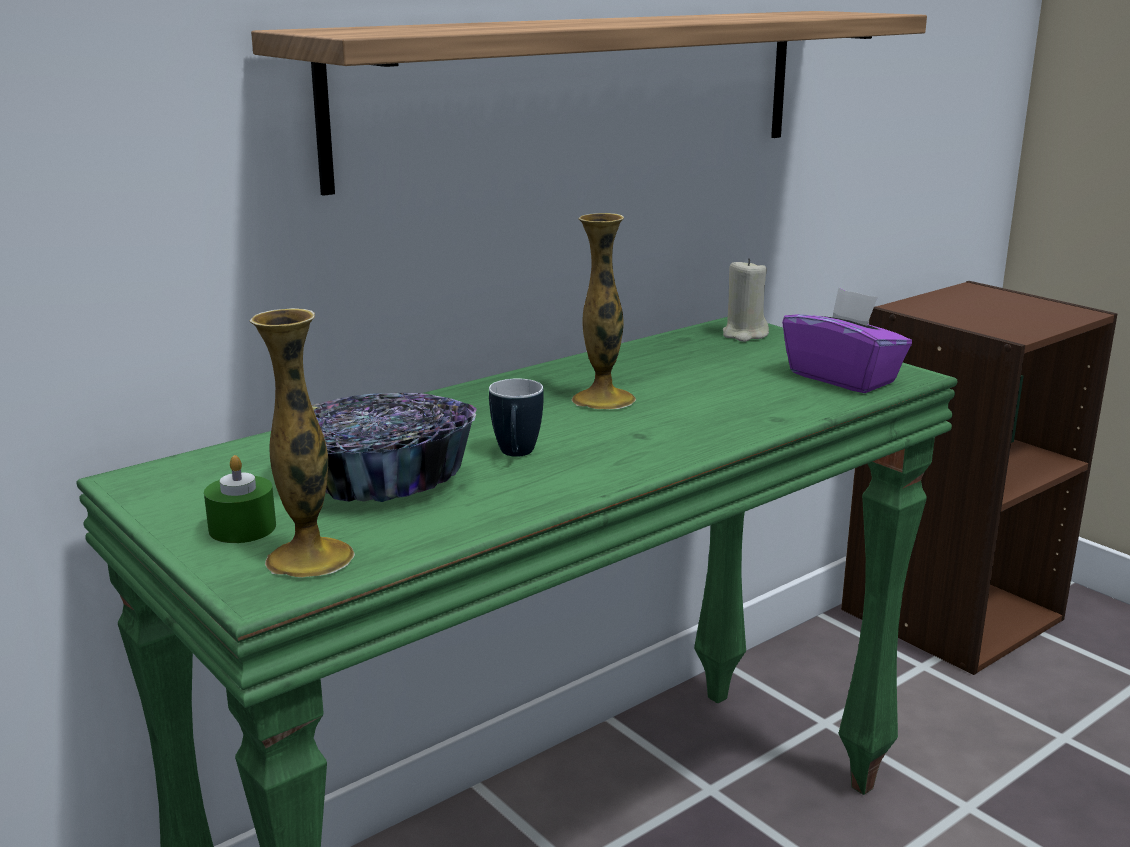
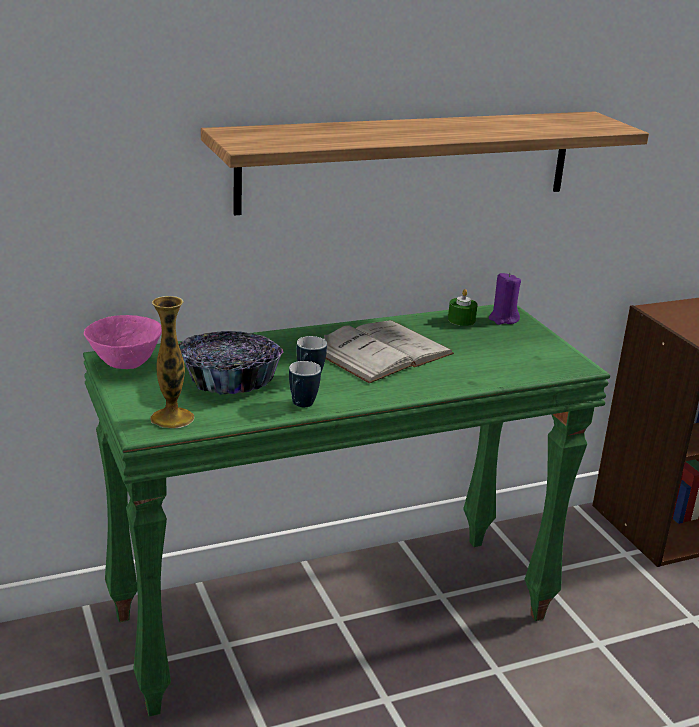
camera: 15 degrees right, 5 degrees up
(168, 485) = (124, 364): none -> pink bowl
(242, 528) = (149, 395): green candle -> green candle (461, 320)
(534, 497) = (301, 406): none -> mug
(603, 400) = (381, 351): vase -> white book
(744, 334) = (503, 319): beige candle -> purple candle
(843, 378) = (536, 361): purple tissue box -> none

